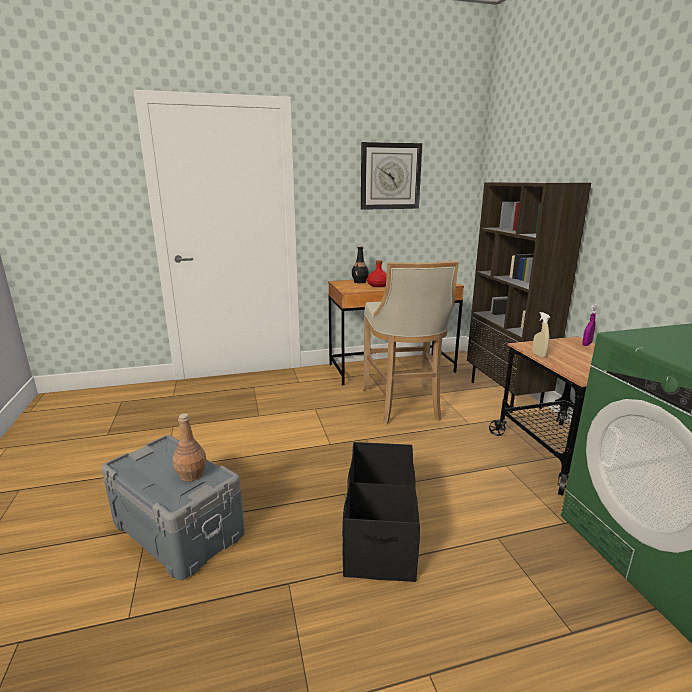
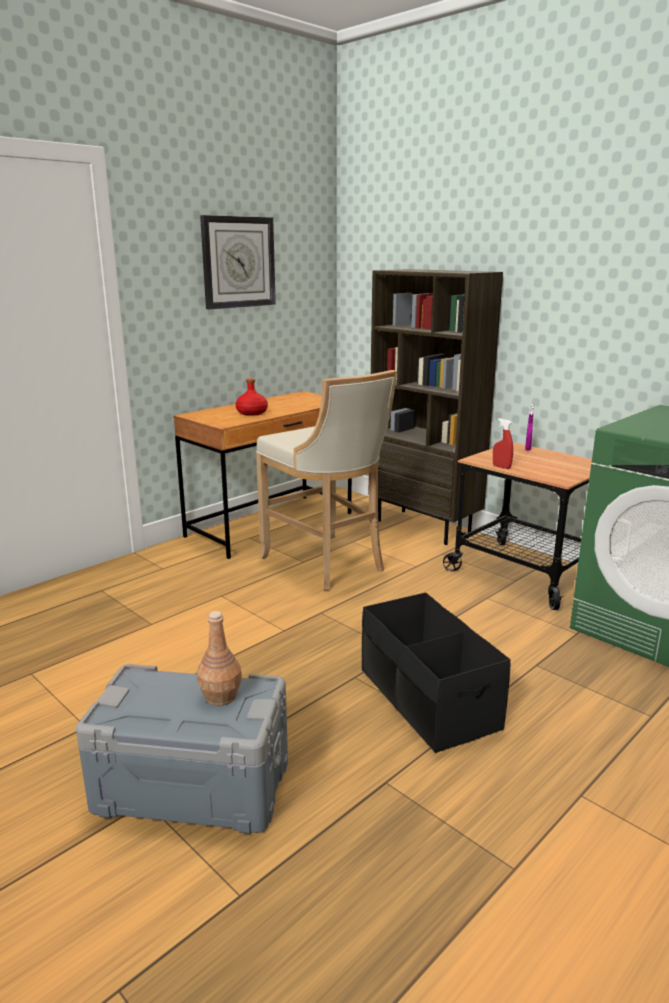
camera: 30 degrees left, 0 degrees up
(360, 282) = (220, 411): black bottle -> none
(538, 355) = (501, 467): beige spray bottle -> red spray bottle

